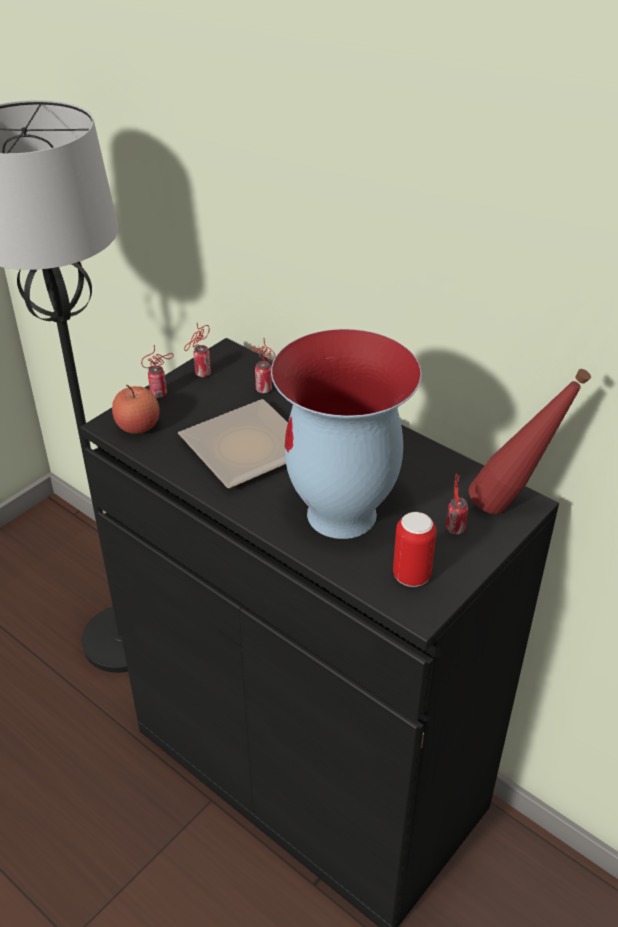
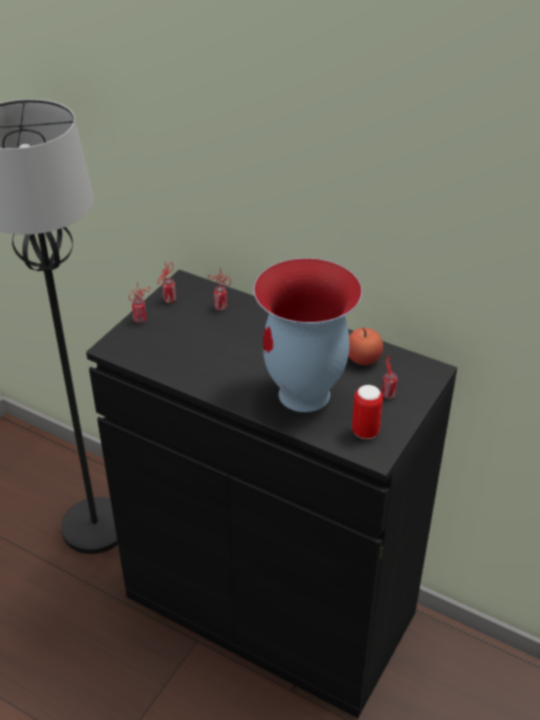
camera: 10 degrees left, 0 degrees up
(138, 426) = (131, 346): apple -> apple (363, 359)
(251, 449) = (224, 354): plate -> none
(512, 508) = (425, 375): red bottle -> none

